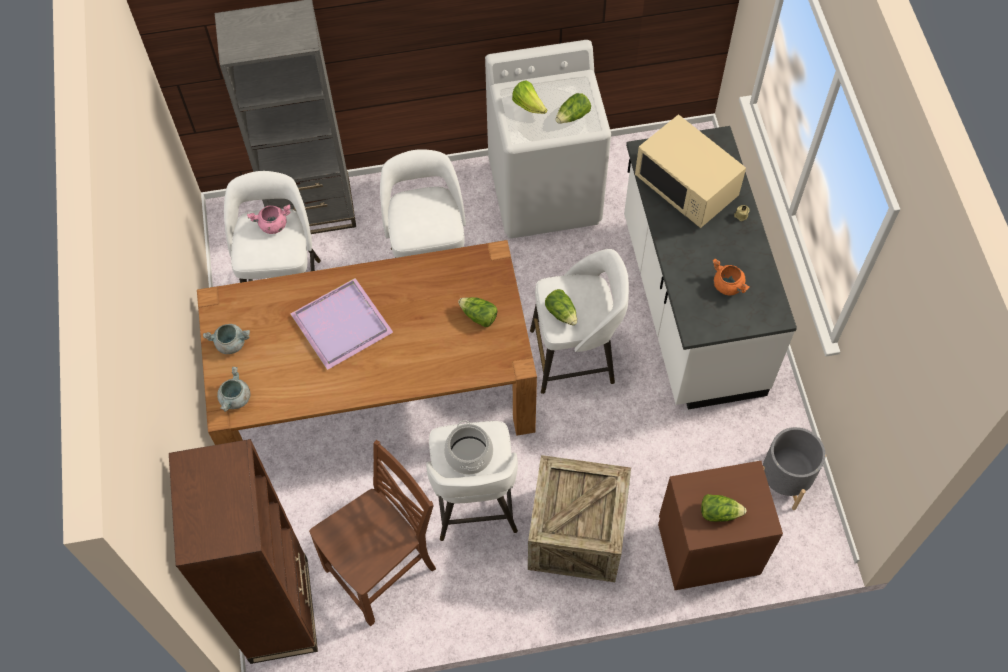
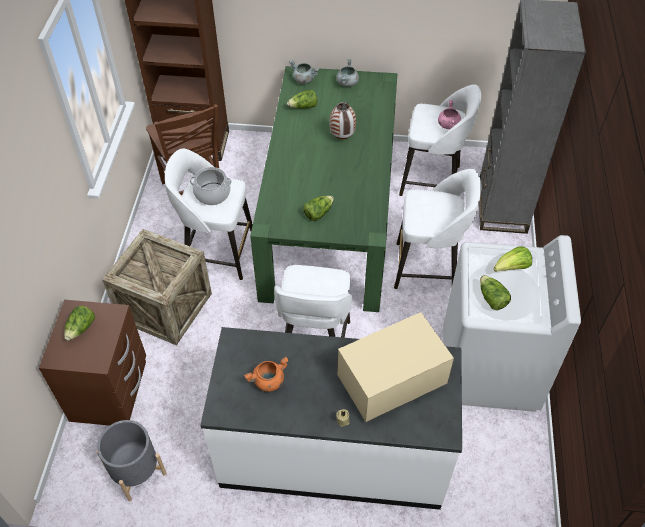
camera: 105 degrees right, 10 degrees down
(342, 323) = (342, 137): purple tray -> vase
(376, 390) = (329, 216): brown dining table -> green dining table
(561, 312) = (309, 277): lettuce -> lettuce (303, 107)

